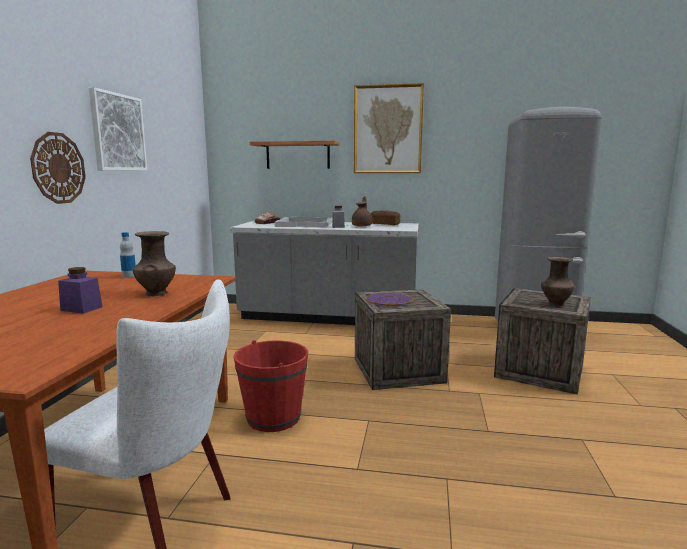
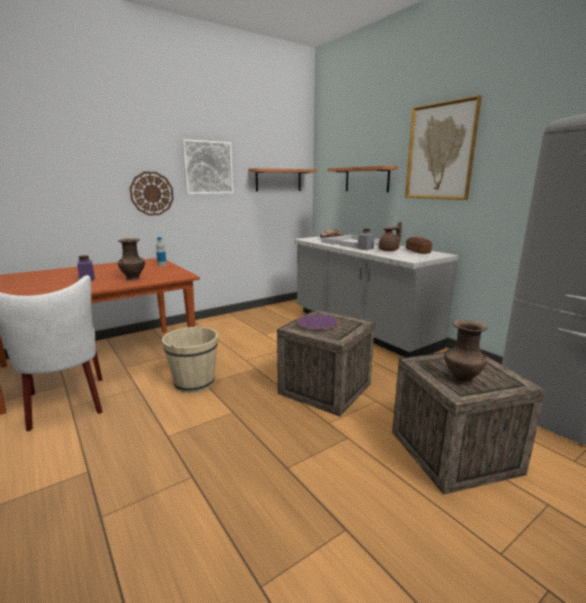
camera: 45 degrees right, 5 degrees up
(181, 154) = (278, 180): none -> shelf
(273, 418) = (194, 383): red bucket -> beige bucket

